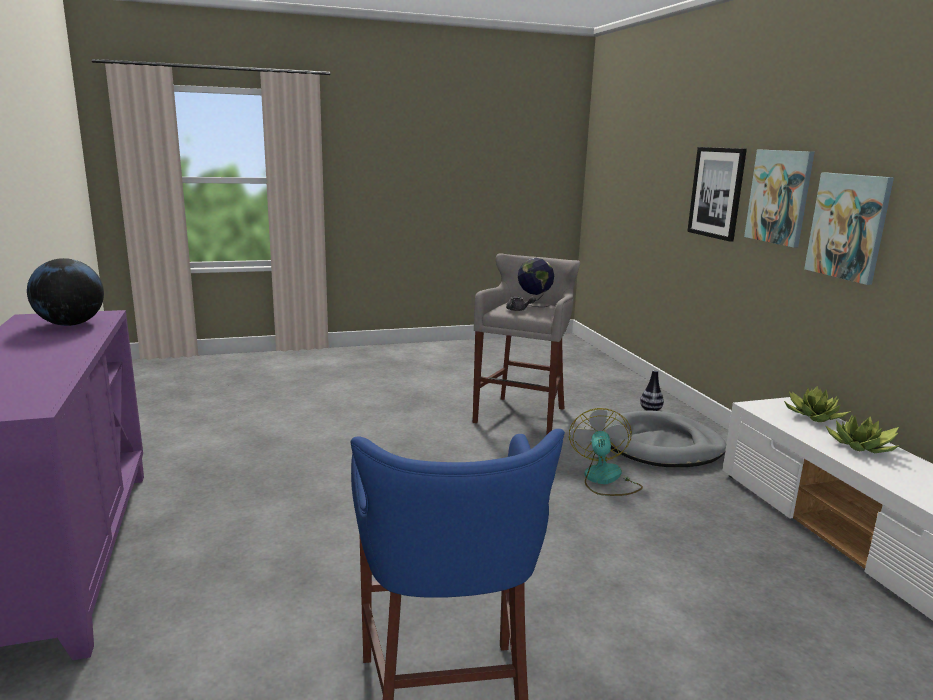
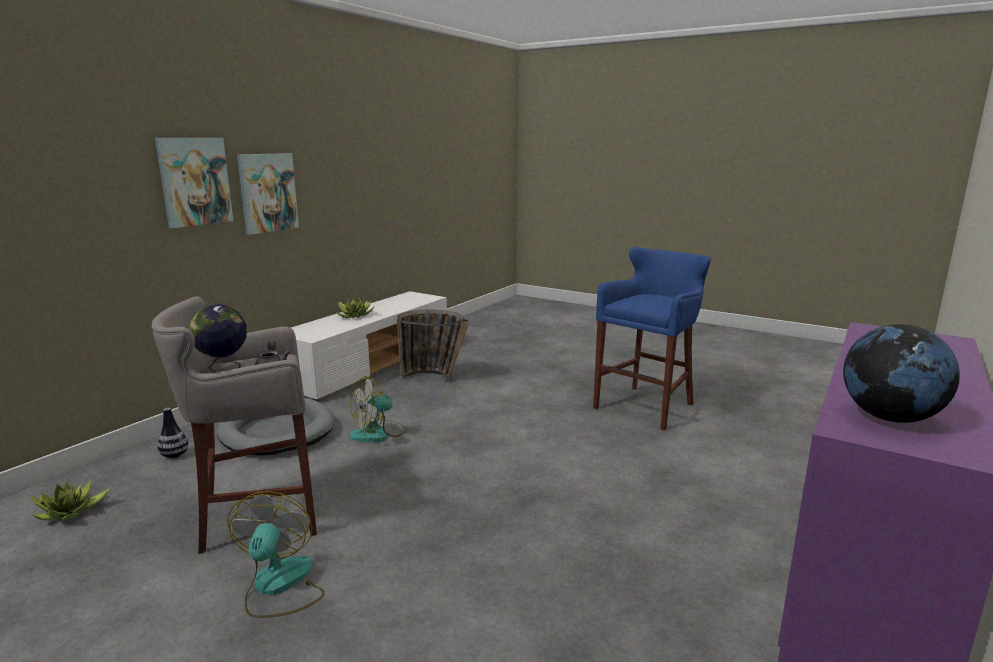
camera: 130 degrees left, 0 degrees up
(439, 406) = (279, 586): none -> fan
(716, 192) = (96, 192): picture -> none
(761, 571) = (436, 378): none -> basket
(813, 416) = (314, 326): potted plant -> potted plant (70, 513)

